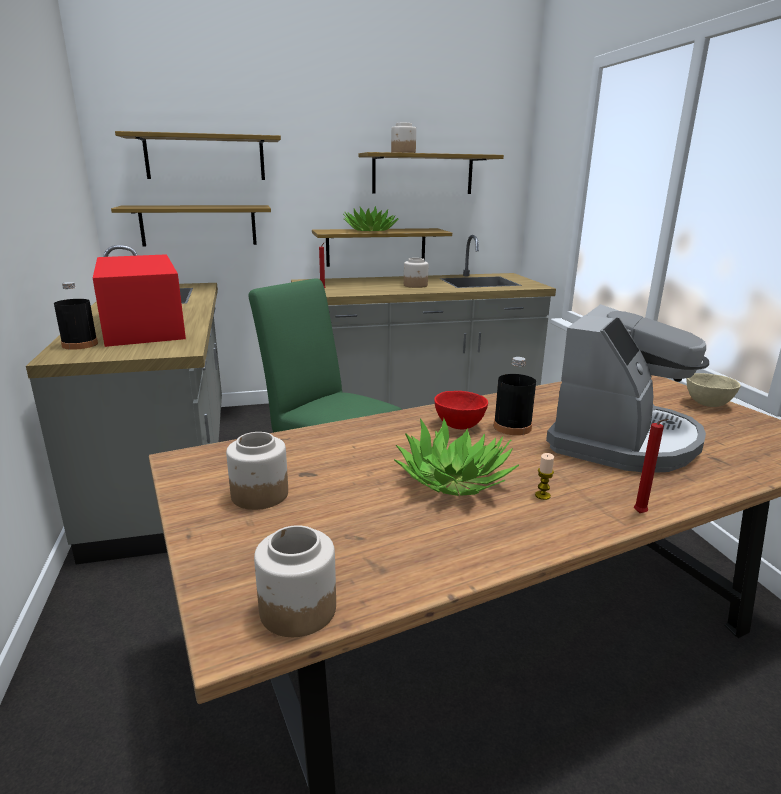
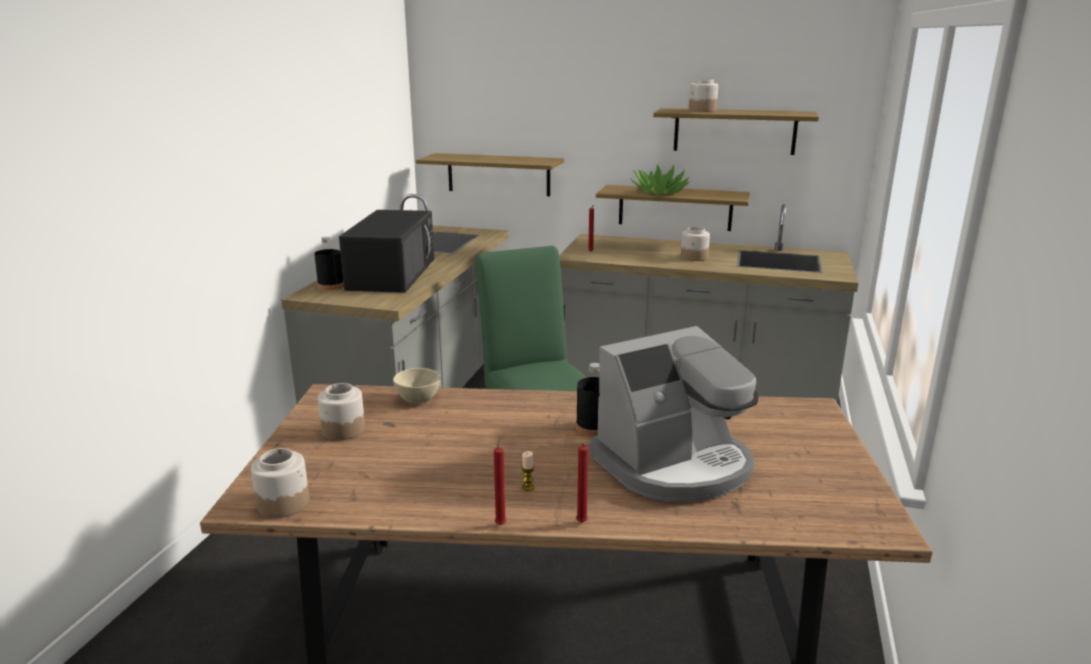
camera: 30 degrees right, 0 degrees up
(142, 325) = (392, 273): red microwave -> black microwave
(205, 158) = (509, 111): shelf -> none
(454, 479) = (481, 456): potted plant -> none
(458, 425) = (550, 415): red bowl -> none
(576, 540) = (501, 524): none -> red candle
(706, 404) = (835, 454): beige bowl -> beige bowl (418, 399)

